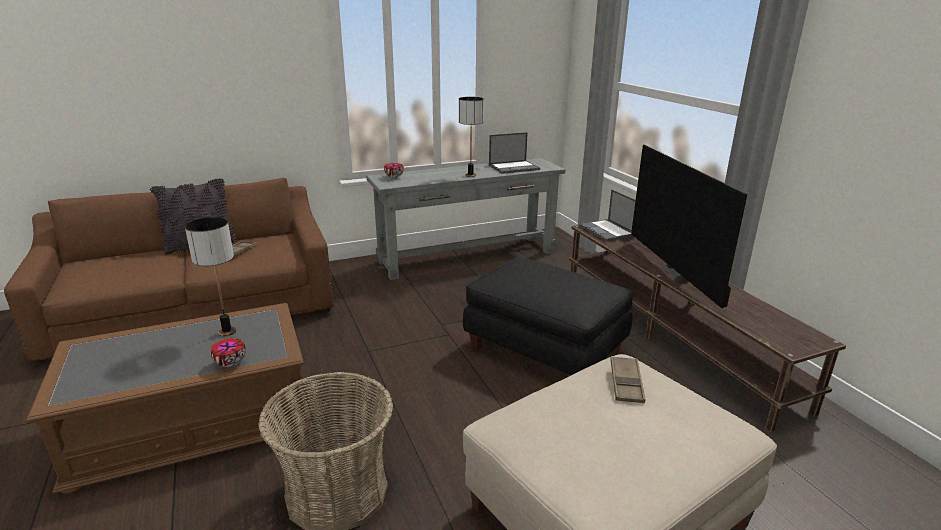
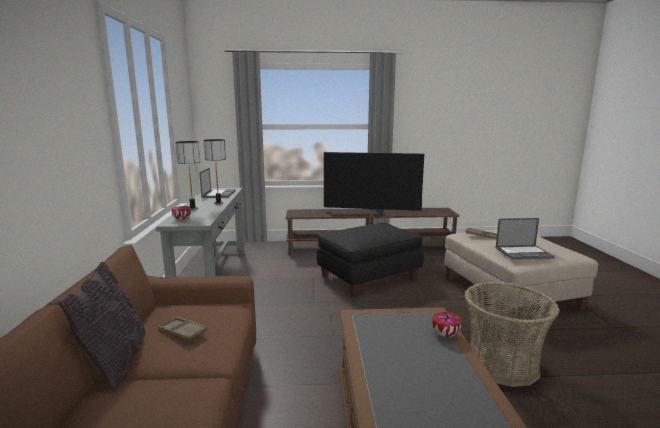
camera: 70 degrees left, 10 degrees down
(227, 332) = (387, 337): table lamp -> table lamp (193, 209)
(608, 231) = (304, 212): laptop -> laptop (524, 253)

